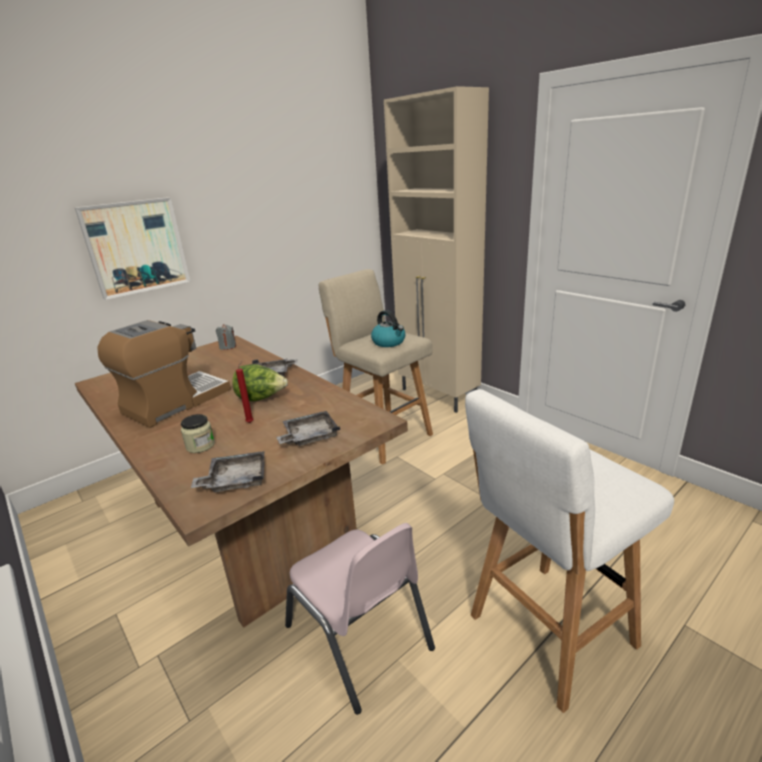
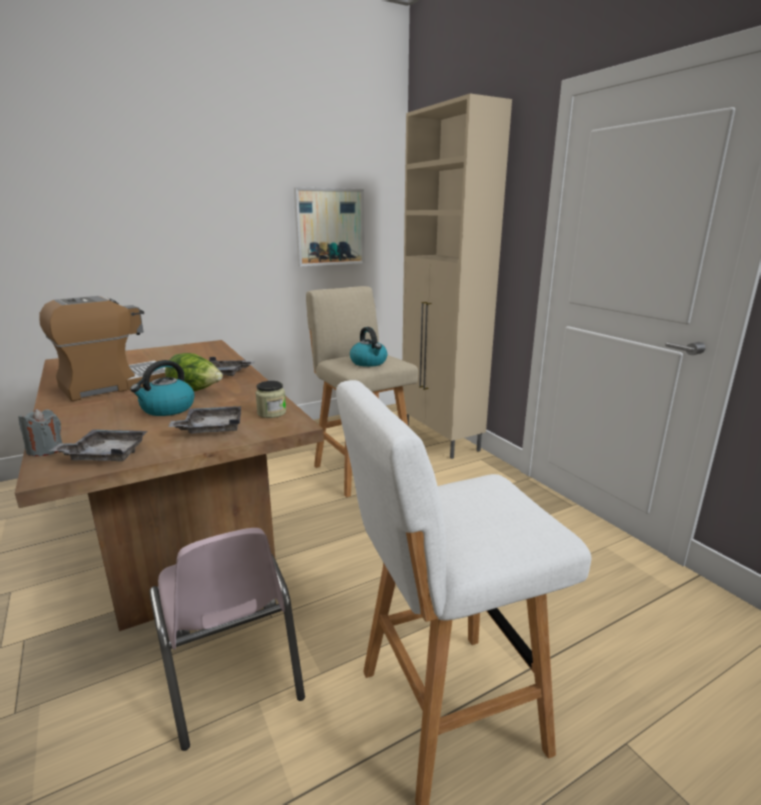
camera: 10 degrees right, 5 degrees down
(136, 247) = (135, 239): picture -> picture (330, 227)
(200, 445) = (102, 421): jar -> jar (271, 413)
(228, 347) = (205, 347): grey candle -> grey candle (45, 450)
(251, 422) = (167, 409): red candle -> kettle

